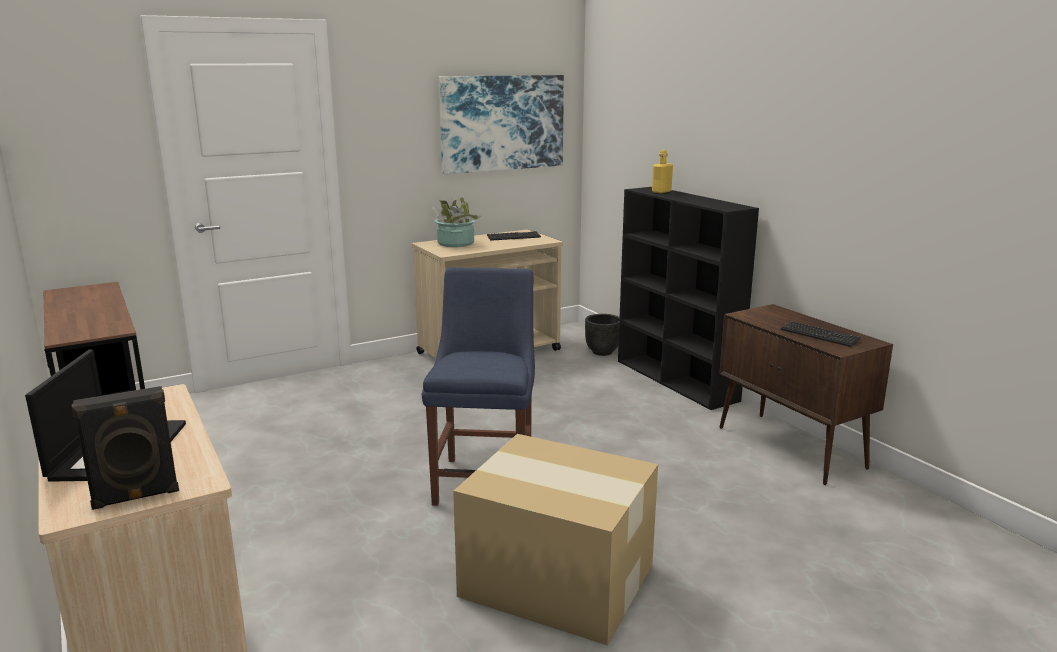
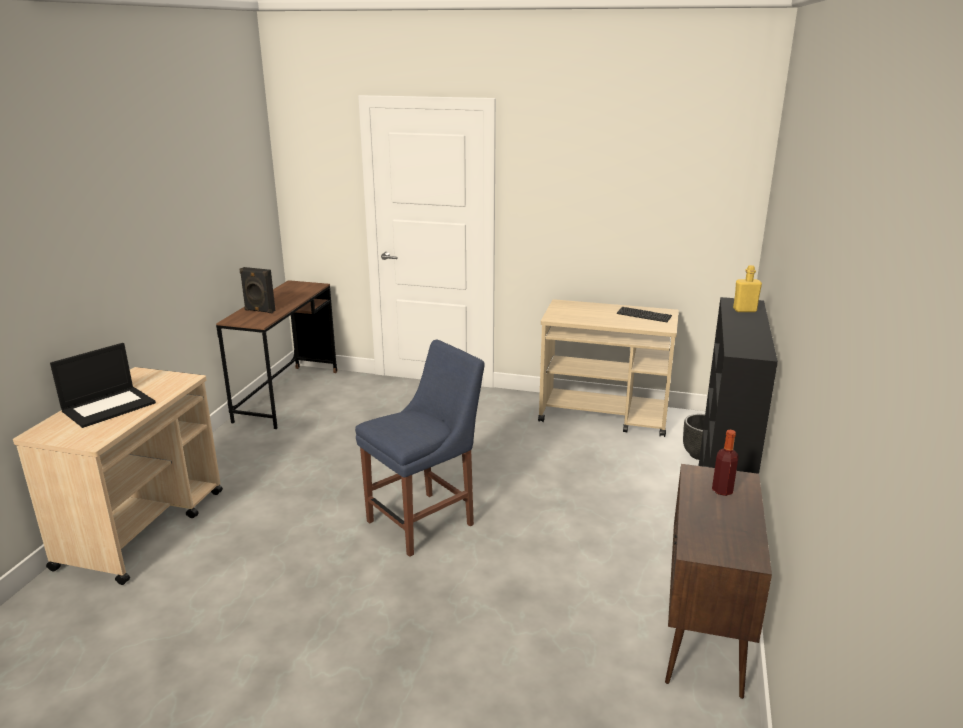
camera: 45 degrees right, 5 degrees up
(136, 497) = (64, 437): black speaker -> black speaker (259, 311)
(455, 243) = (582, 309): potted plant -> none
(502, 123) = (662, 201): picture -> none
(559, 581) = (343, 619): cardboard box -> none
(778, 318) = (722, 490): none -> bottle
(819, 335) = (714, 527): keyboard -> none

